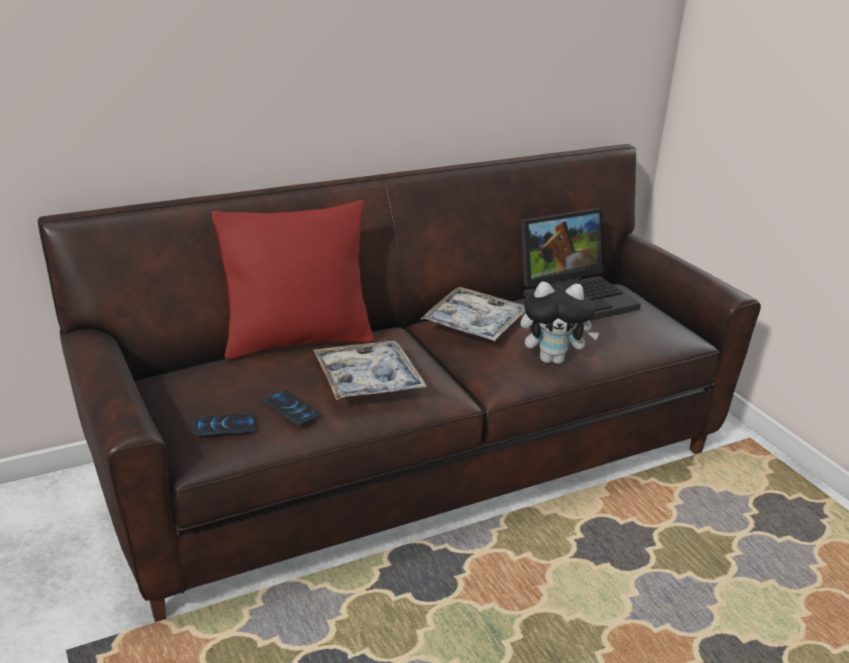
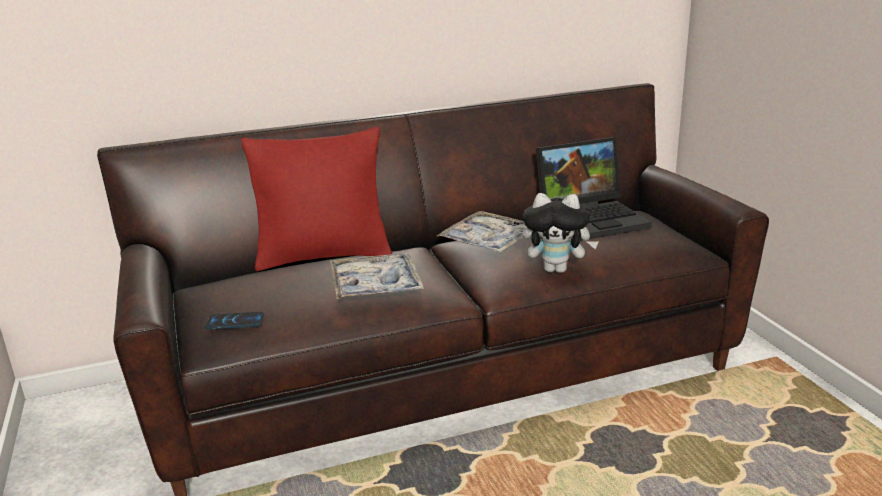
camera: 10 degrees right, 5 degrees down
(292, 408) = (299, 308): phone -> none

